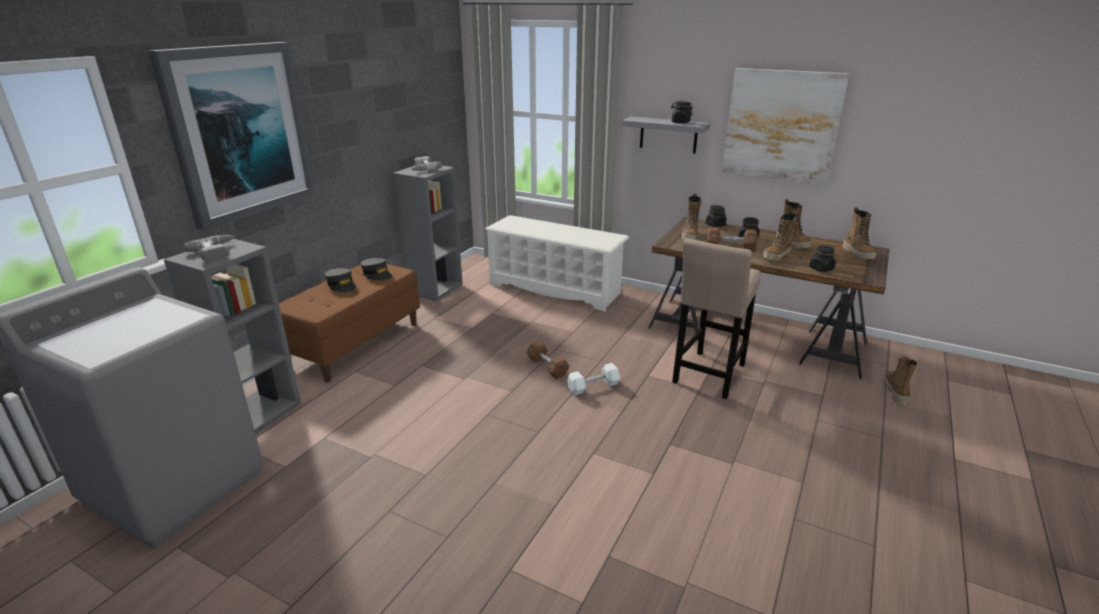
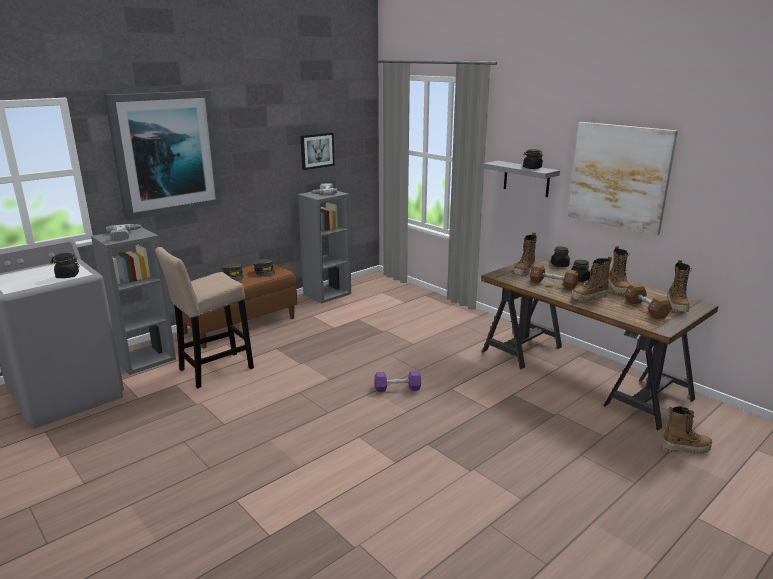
camera: 20 degrees right, 5 degrees down
(407, 117) = (317, 150): none -> picture
(547, 367) = (371, 367): brown dumbbell -> brown dumbbell (645, 309)
(555, 289) = (425, 308): white shoe rack -> none
(593, 387) = (397, 388): white dumbbell -> purple dumbbell
(708, 376) = (505, 399): beige stool -> beige stool (212, 370)
(821, 269) = (621, 313): black jar -> black jar (67, 276)
(895, 392) = (685, 448): boot -> boot turned 60 degrees clockwise

